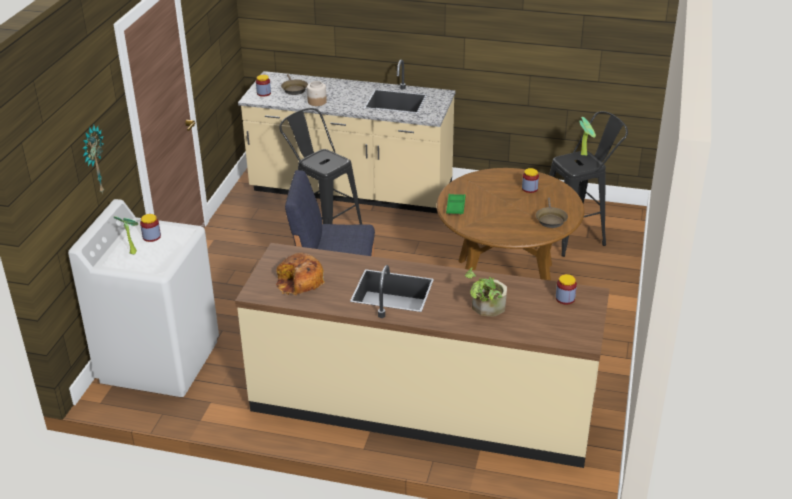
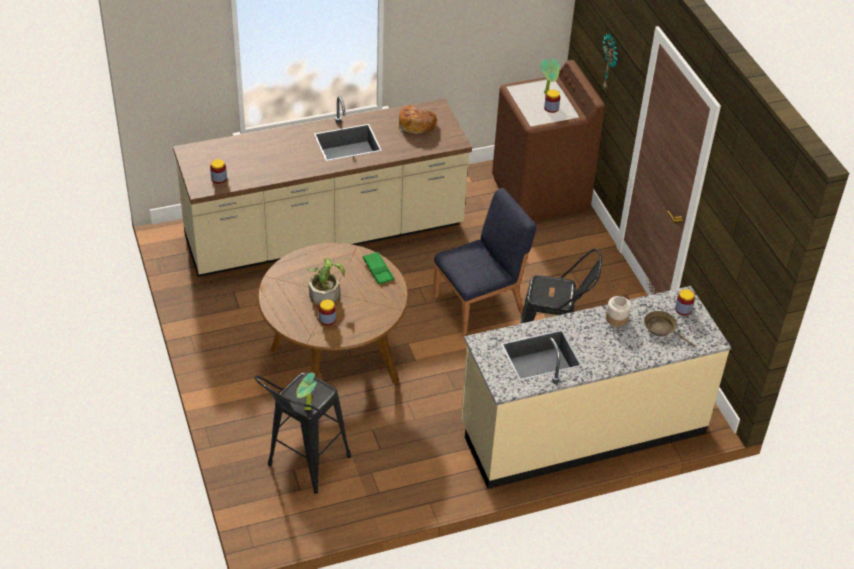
camera: 145 degrees right, 10 degrees up
(159, 360) = (540, 193): white washing machine -> brown washing machine
(485, 308) = (271, 151): potted plant -> potted plant (325, 293)
(550, 219) = (285, 288): brown frying pan -> none

